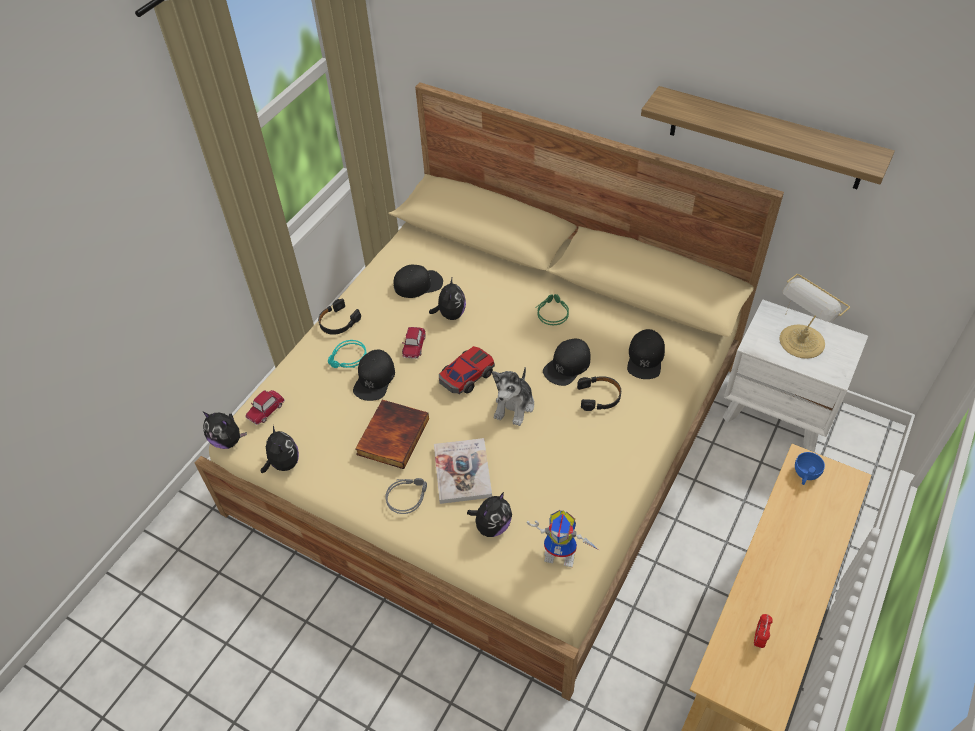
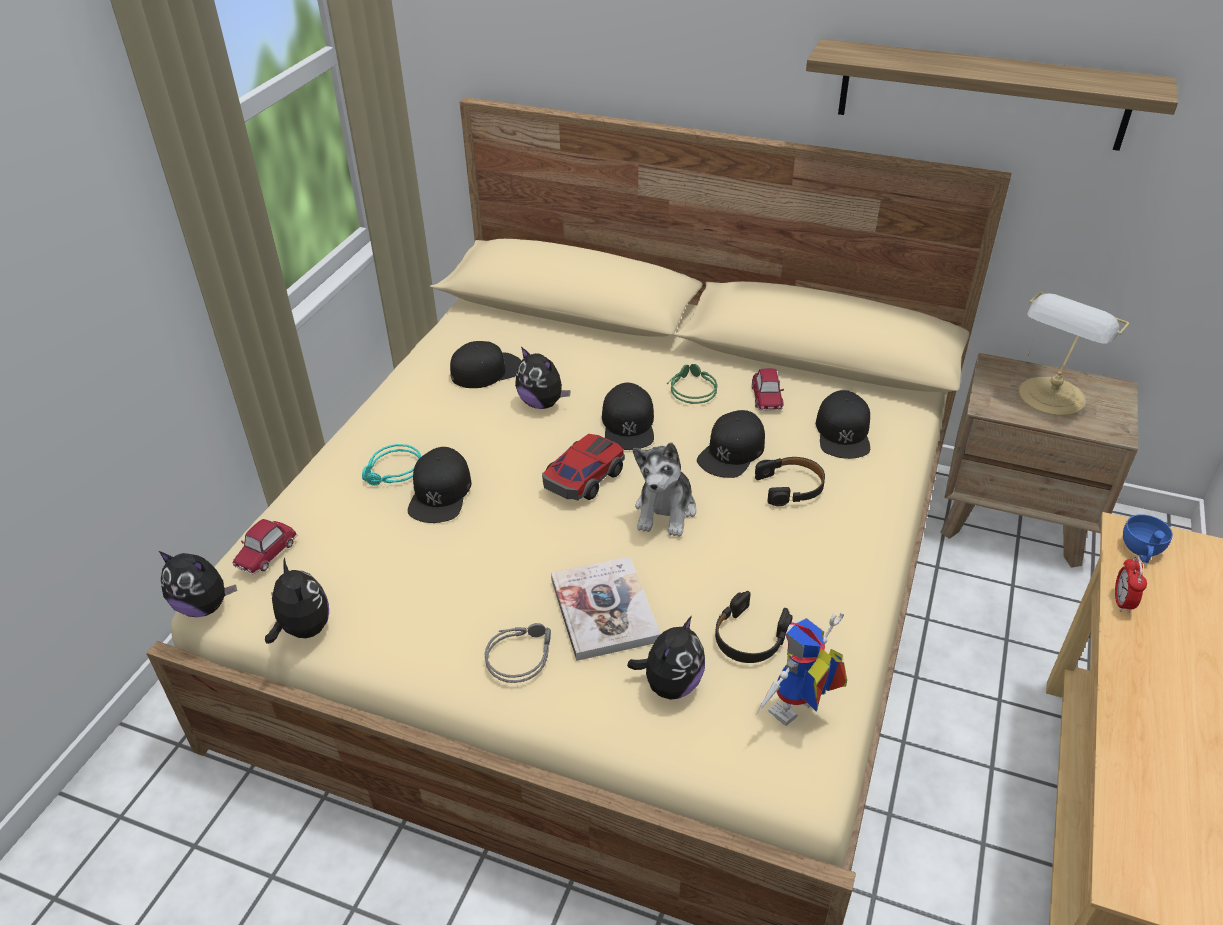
camera: 10 degrees left, 10 degrees down
(338, 322) = (371, 427): black headphones -> black headphones (749, 637)
(392, 435) = (480, 568): book -> none
(414, 346) = (494, 446): toy car -> toy car (767, 397)
(450, 314) = (542, 403): plush toy -> plush toy turned 135 degrees clockwise
(504, 337) = (628, 424): none -> black cap
(562, 554) = (797, 714): toy robot -> toy robot turned 135 degrees clockwise
(759, 638) = (1172, 800): alarm clock -> alarm clock (1122, 602)
(778, 412) = (1014, 518): white nightstand -> brown nightstand

